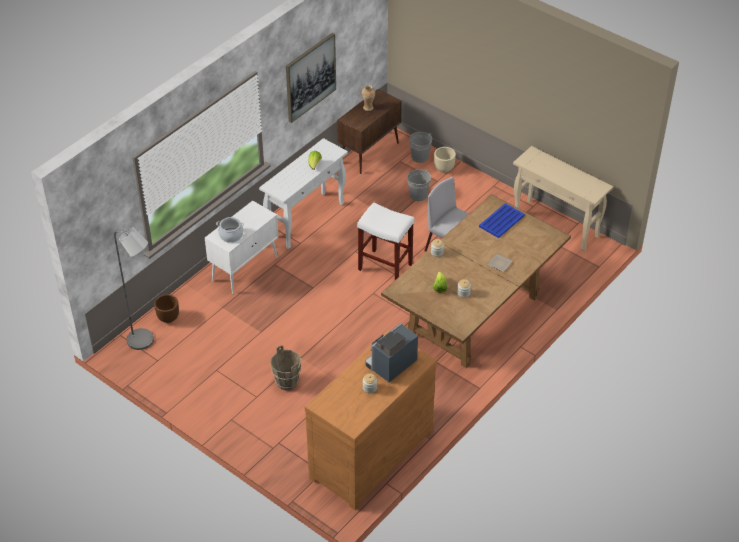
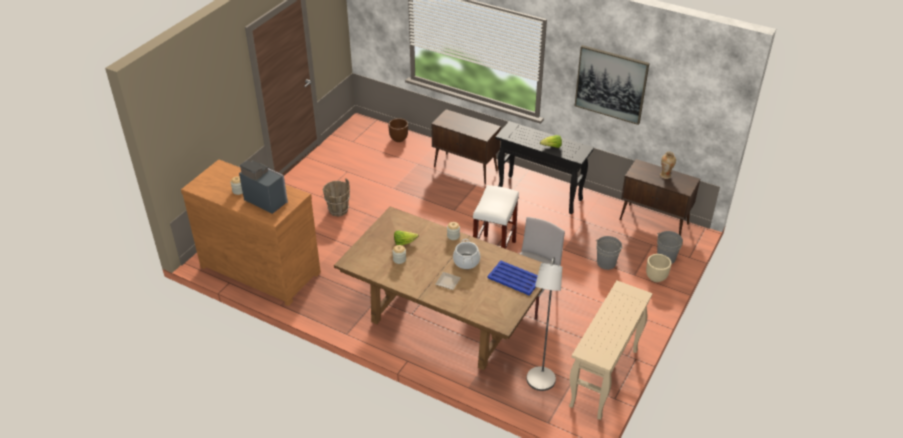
camera: 80 degrees right, 5 degrees down
(145, 341) = (371, 132): grey floor lamp -> grey floor lamp (540, 384)
(231, 235) = (452, 121): cooking pot -> cooking pot (466, 261)
(245, 268) = (466, 169): white cabinet -> brown cabinet
(306, 219) = (540, 194): white console table -> black console table

